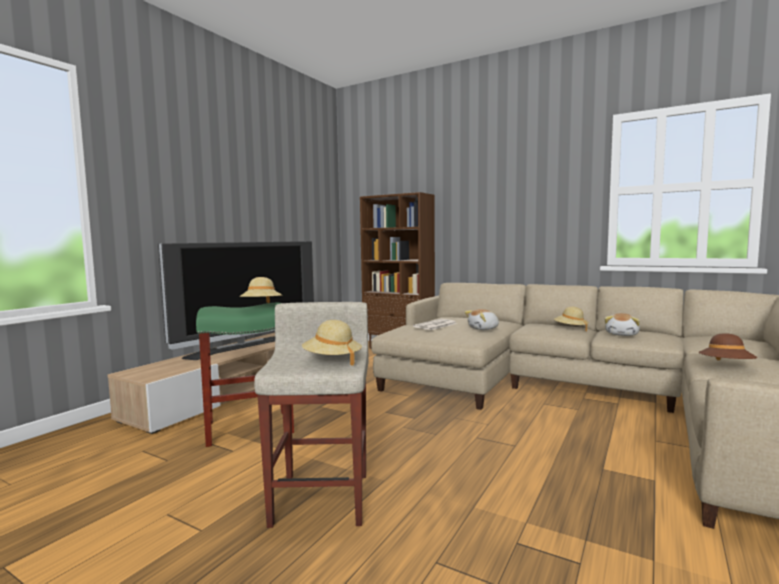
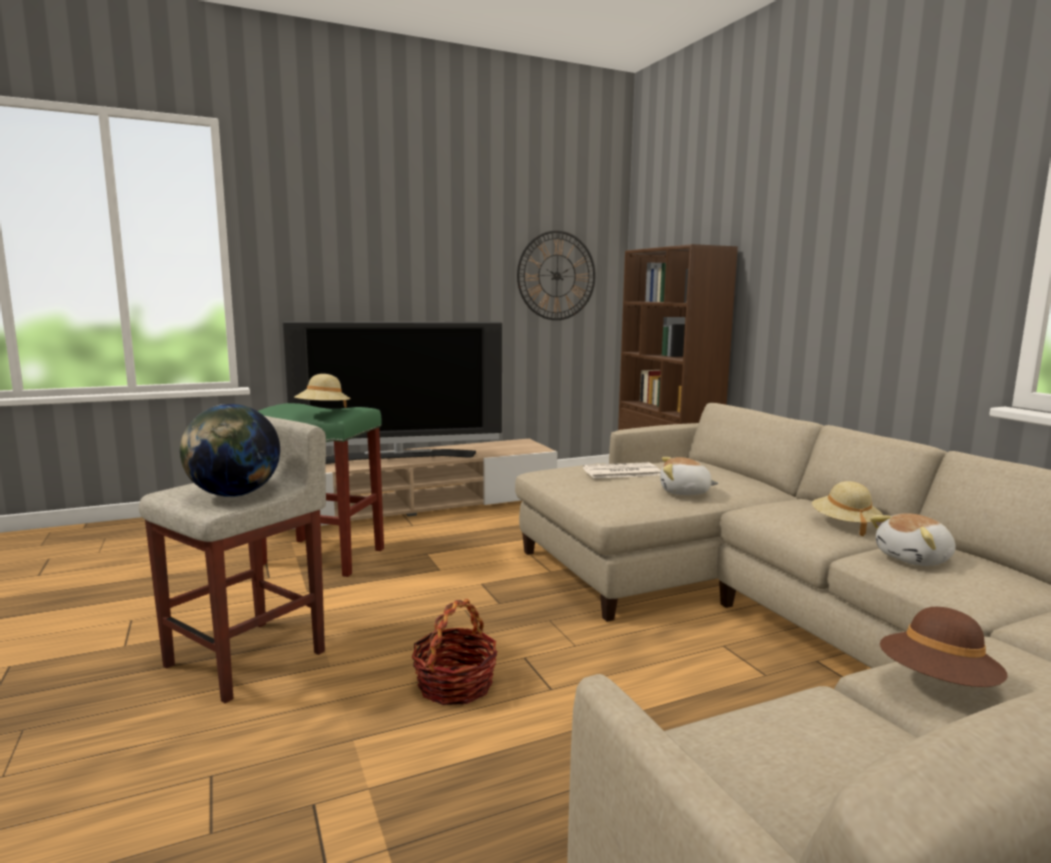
camera: 35 degrees right, 5 degrees up
(306, 213) = (557, 276): none -> wall clock
(332, 360) = (234, 495): beige hat -> globe
(471, 461) = (455, 685): none -> basket

